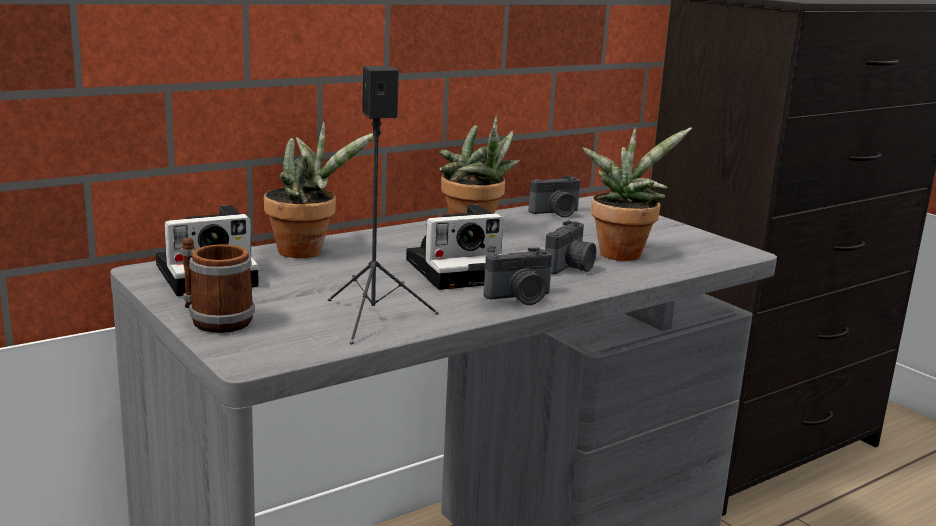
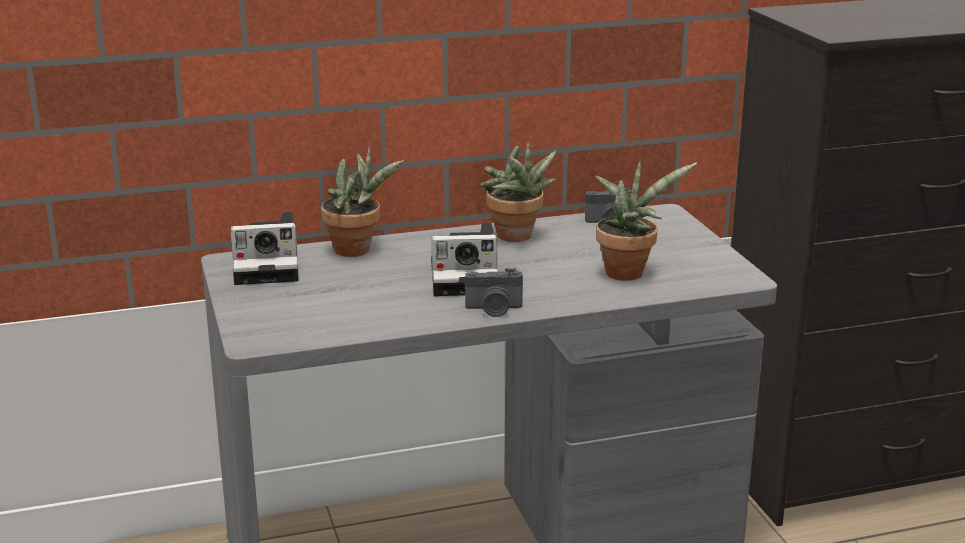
camera: 20 degrees right, 5 degrees up
(214, 319) = (248, 307): mug -> none
(373, 319) = (362, 318): black speaker -> none
(570, 267) = (565, 283): camera -> none

